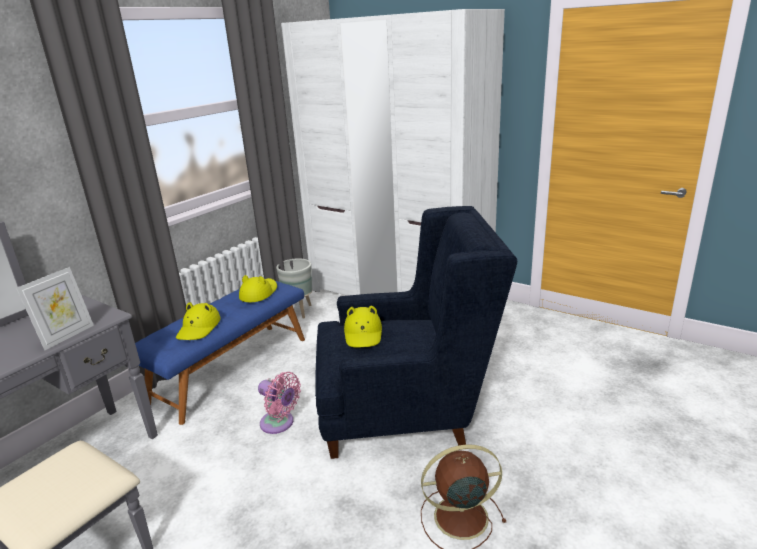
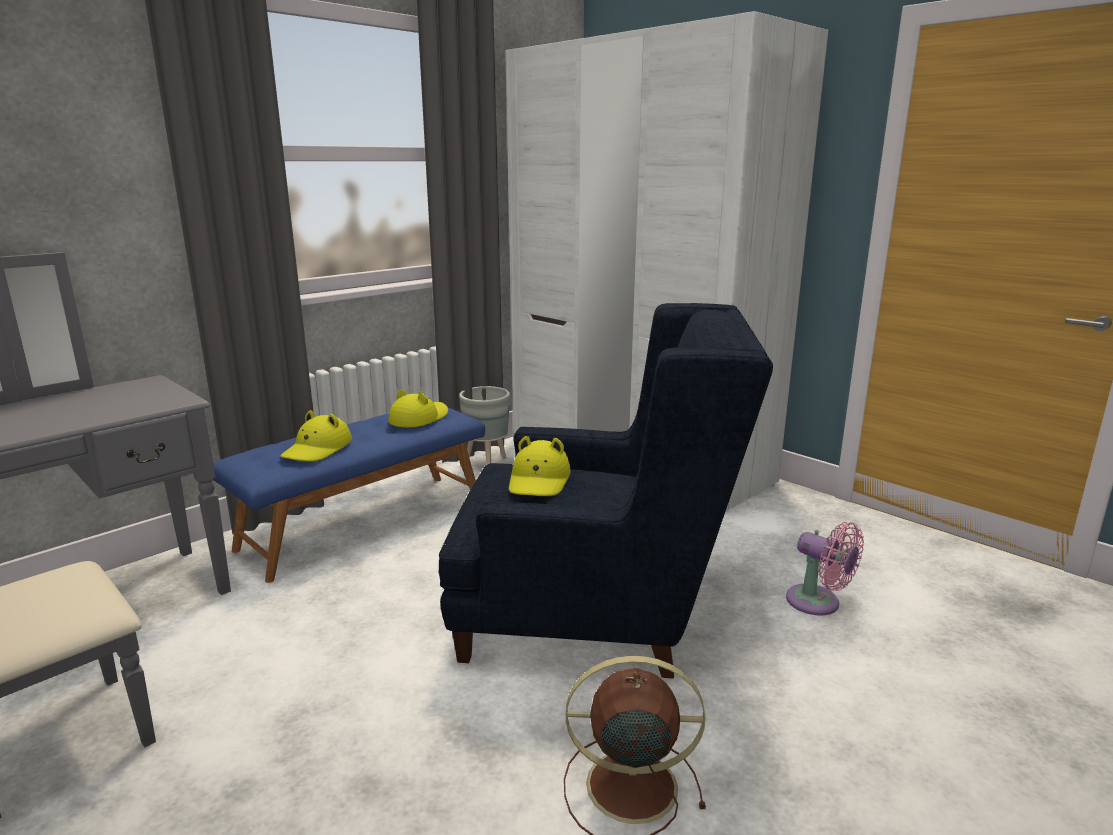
camera: 10 degrees right, 5 degrees down
(66, 336) = (110, 415): picture frame -> none
(279, 424) = (402, 603): pink fan -> pink fan (818, 603)

